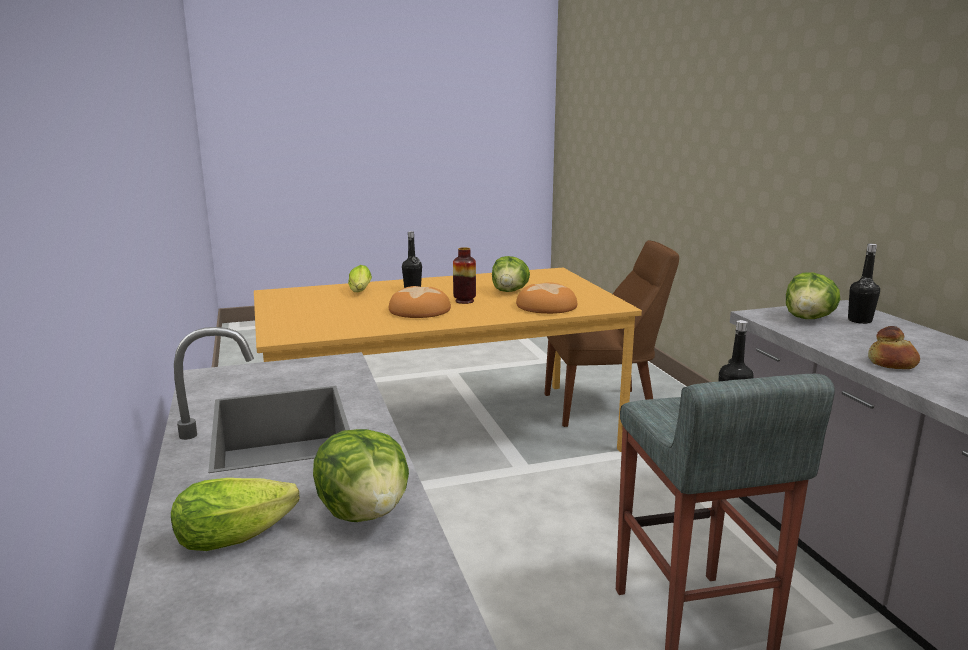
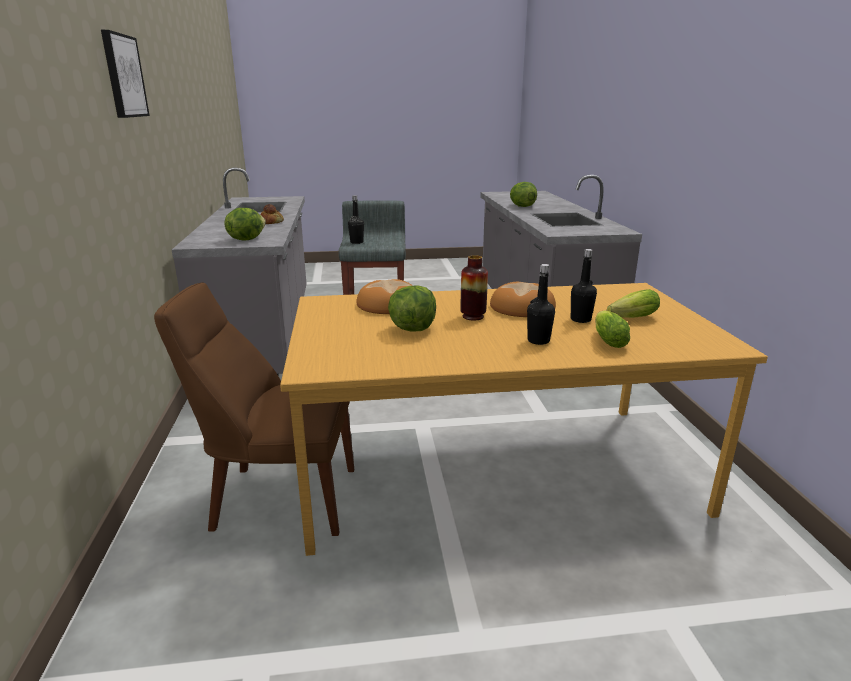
camera: 170 degrees left, 5 degrees up
(241, 534) = (553, 205): lettuce -> lettuce (630, 319)
(859, 320) = (217, 237): black bottle -> black bottle (580, 319)
(860, 96) = (123, 76): none -> picture

